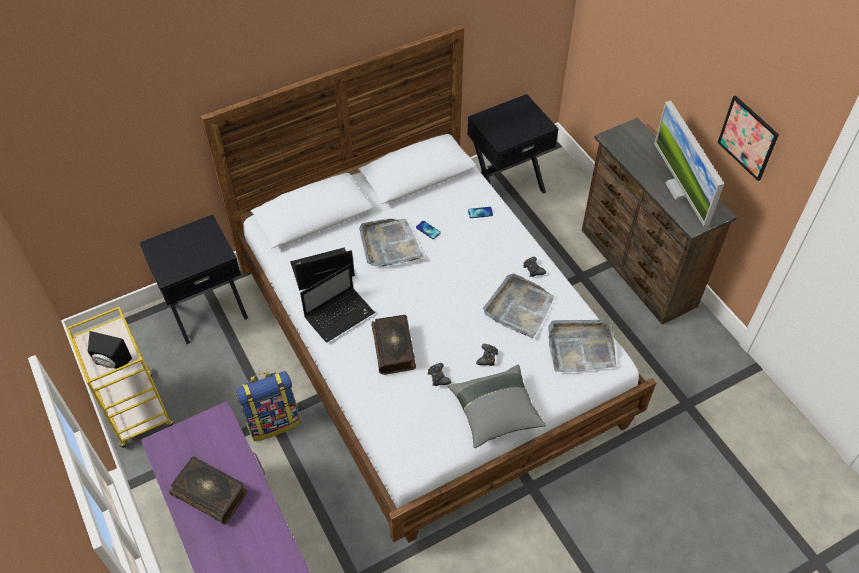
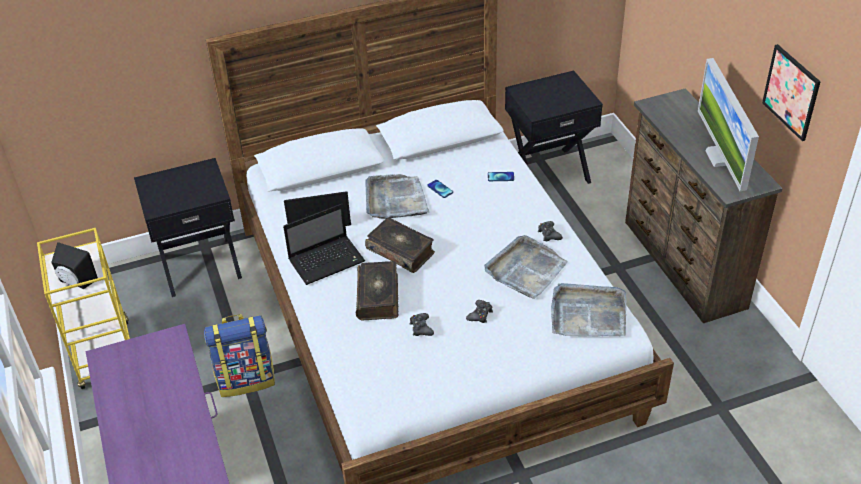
camera: 10 degrees right, 10 degrees down
(211, 493) = (145, 409): book -> book (401, 251)
(495, 413) = (478, 369): grey pillow -> none

